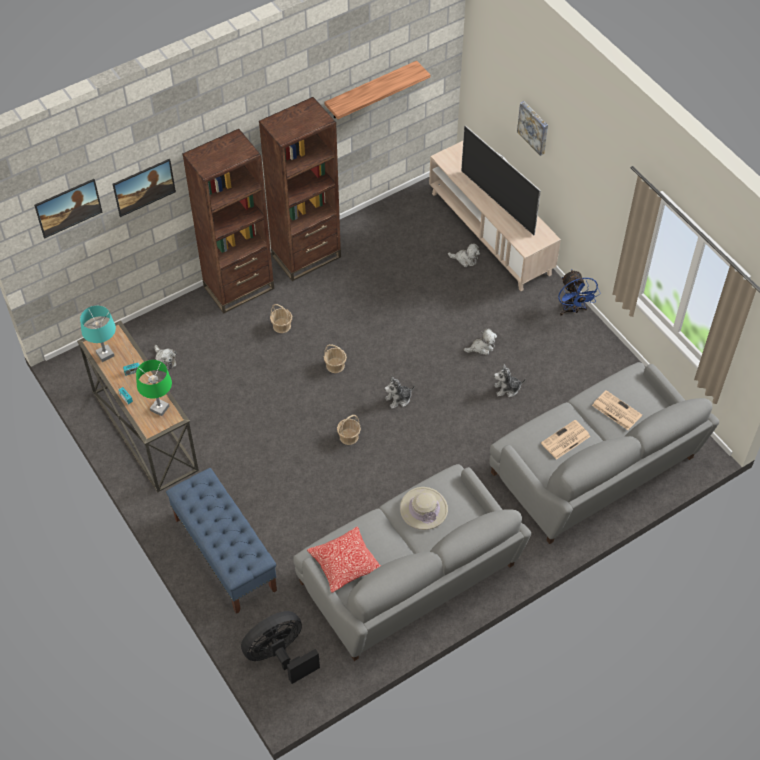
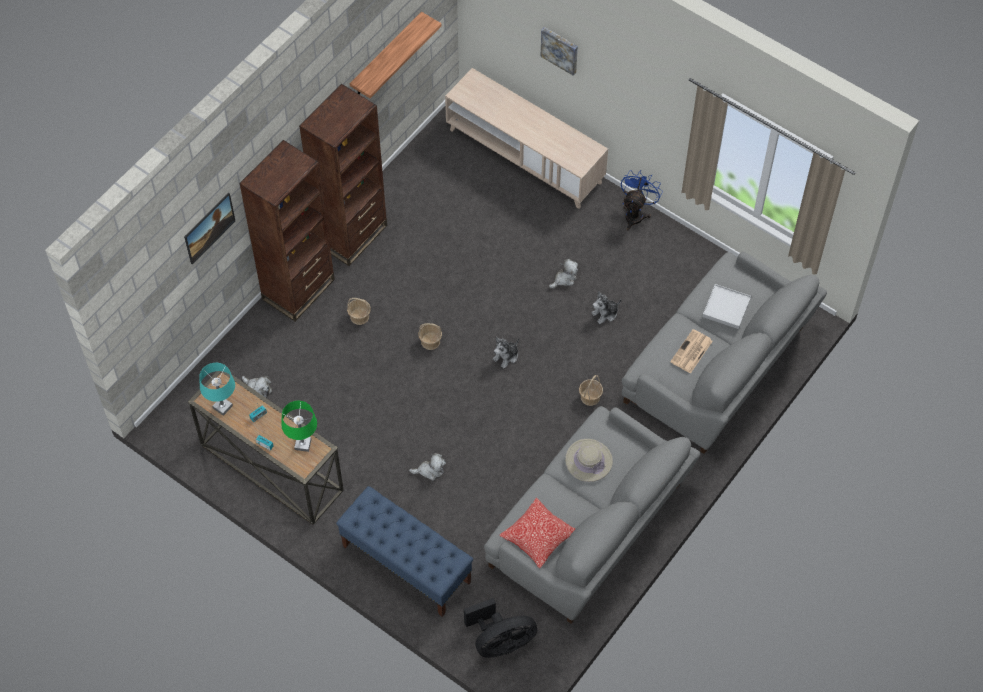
camera: 20 degrees left, 5 degrees up
(70, 216) = (152, 281): picture -> none
(280, 655) = (500, 642): black fan -> black fan turned 150 degrees counterclockwise
(348, 436) = (474, 409): basket -> basket (590, 397)
(465, 259) = (511, 191): plush toy -> plush toy (430, 470)
(497, 202) = (532, 127): television -> none
(572, 310) = (636, 213): blue fan -> blue fan turned 120 degrees counterclockwise
(616, 410) = (726, 308): newspaper -> white tray

